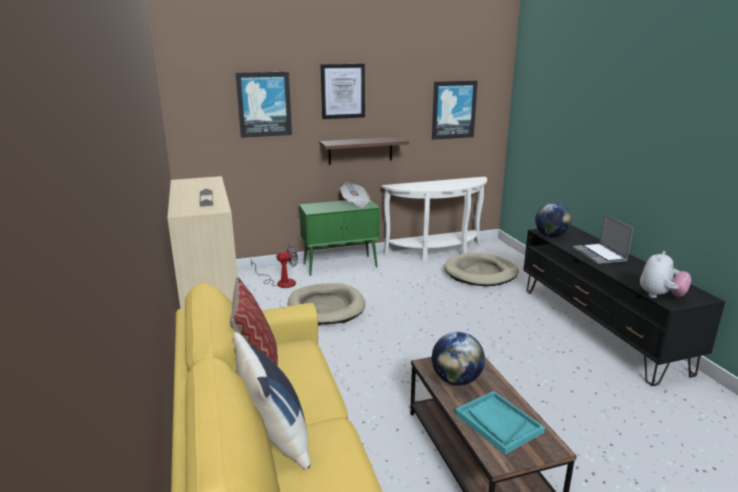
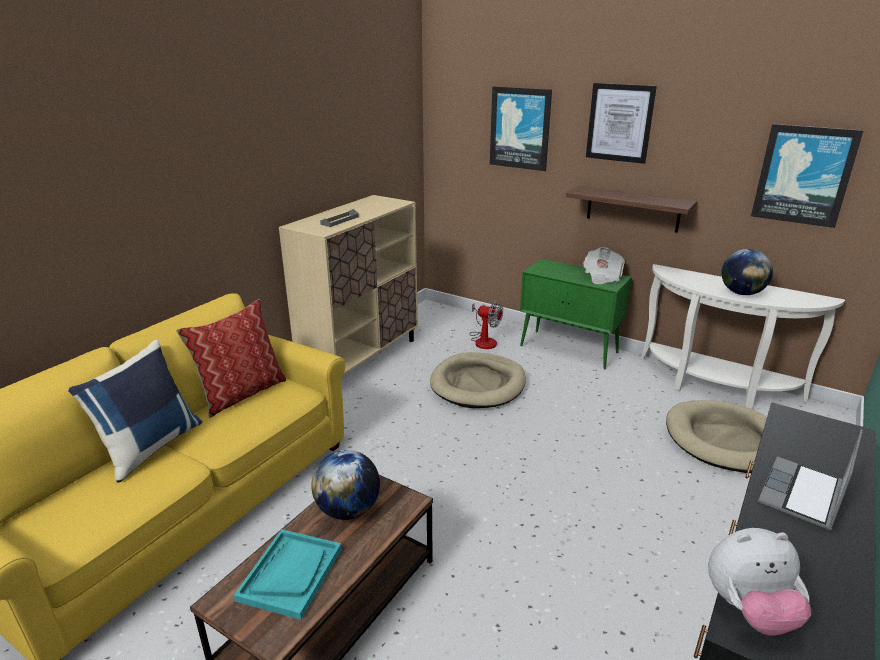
camera: 50 degrees right, 5 degrees up
(551, 236) = (787, 427): globe -> globe (741, 293)

